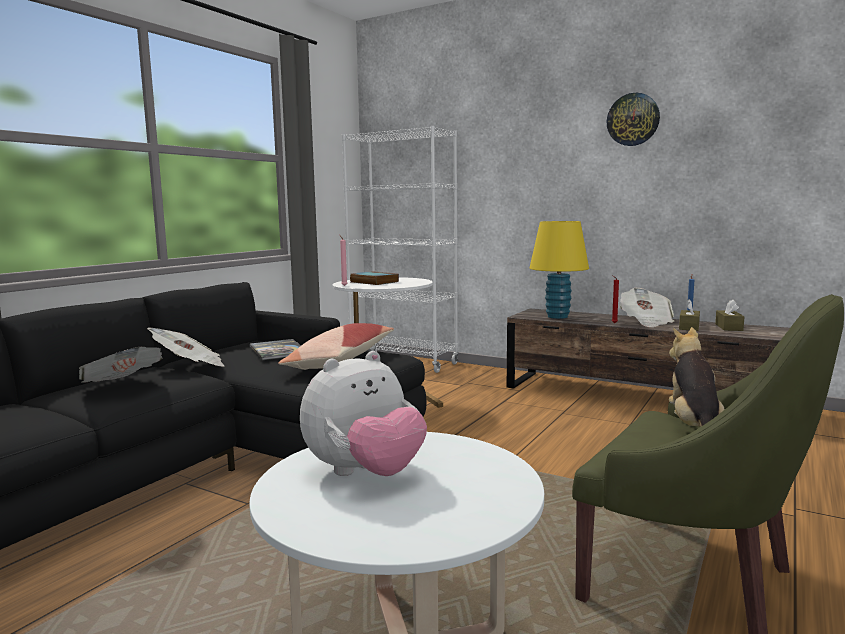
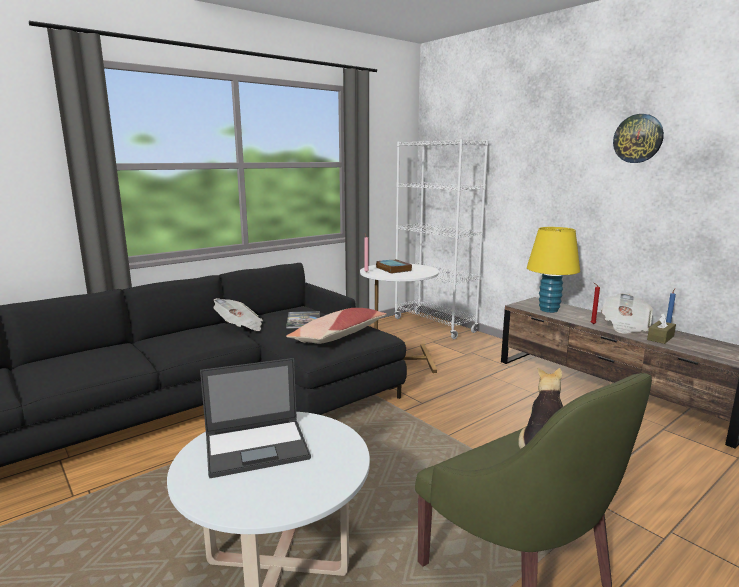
camera: 20 degrees right, 5 degrees up
(123, 387) = (187, 341): newspaper -> none
(365, 474) = (258, 447): plush toy -> laptop
(728, 327) = (701, 343): brown tissue box -> none

